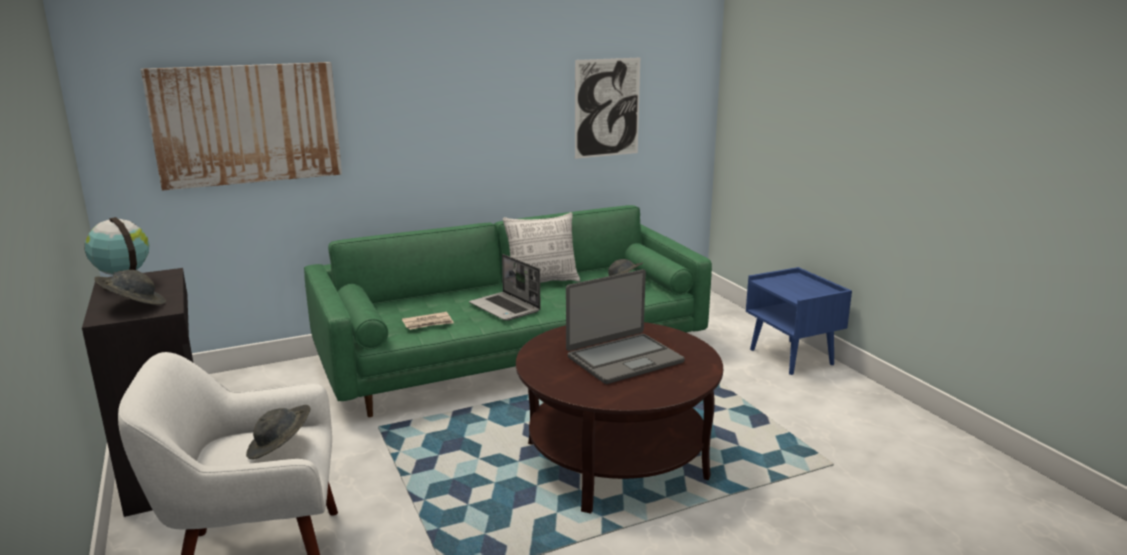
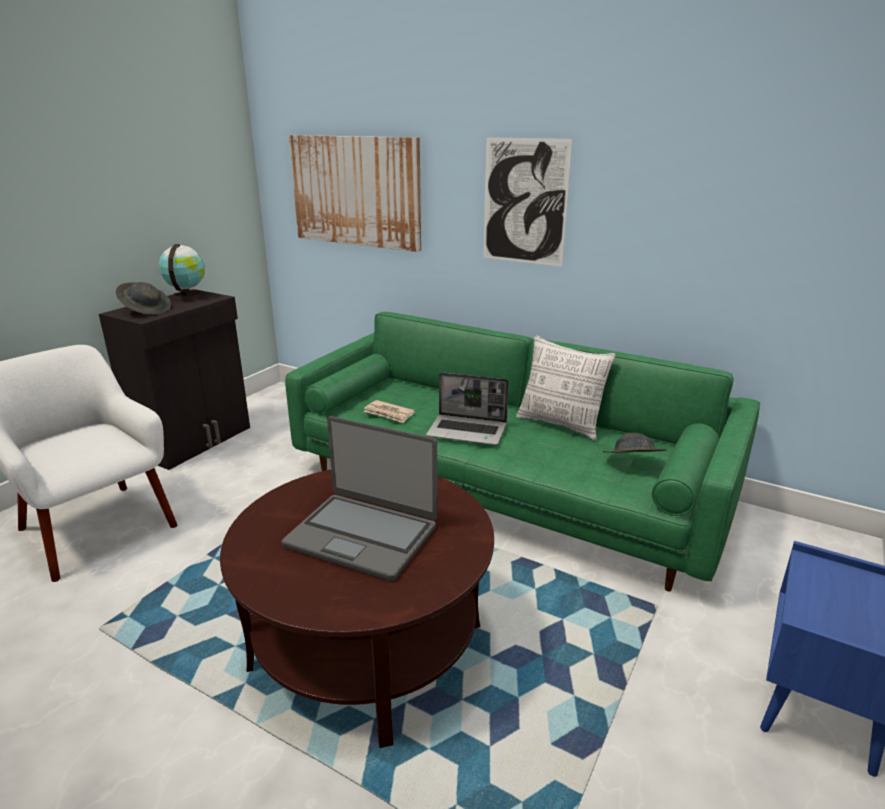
camera: 55 degrees right, 5 degrees up
(280, 448) = (87, 448): grey hat -> none
(505, 308) = (468, 431): laptop -> laptop turned 90 degrees counterclockwise
(607, 108) = (744, 228): picture -> picture (524, 202)

